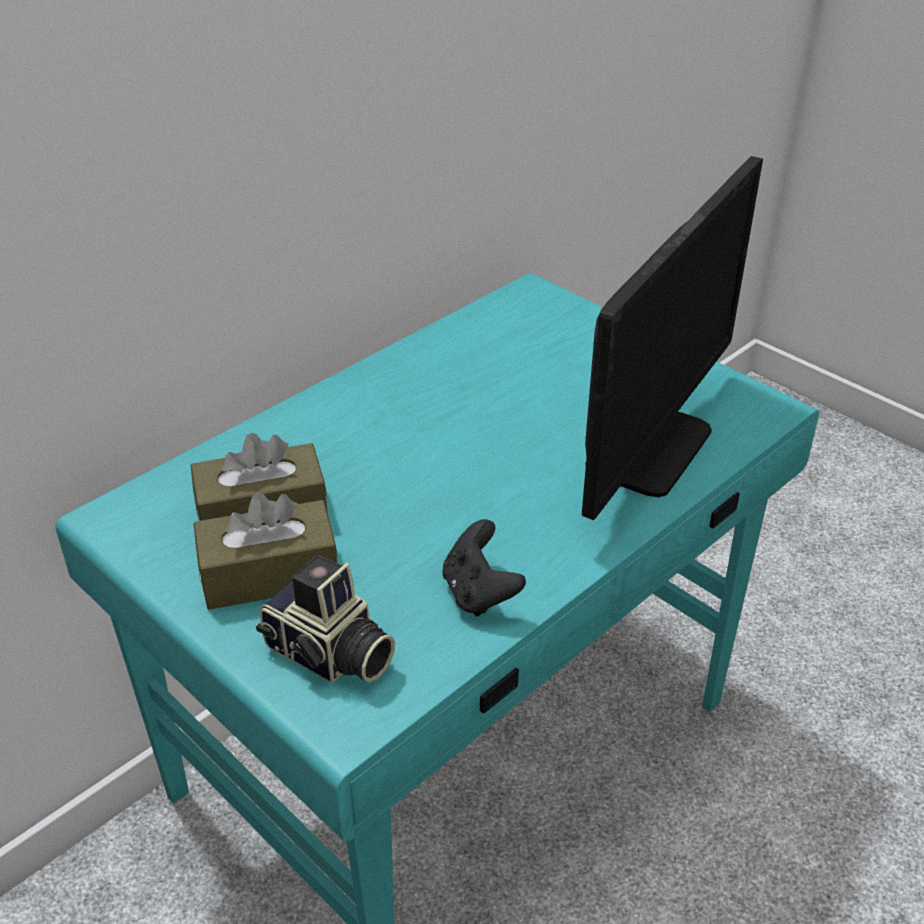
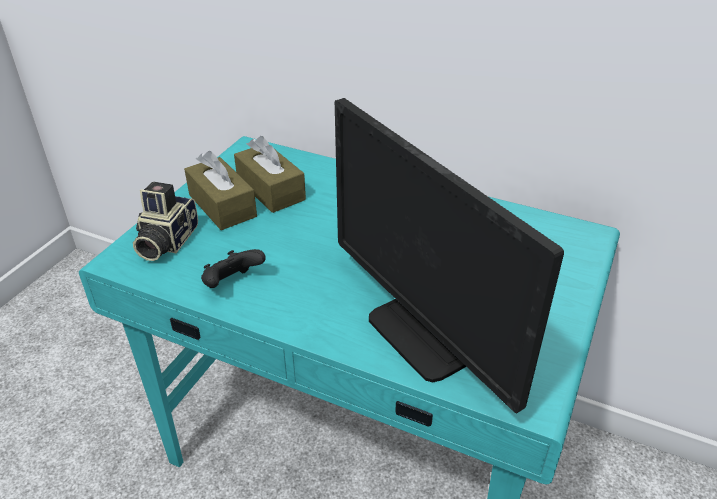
camera: 70 degrees right, 0 degrees up
(648, 448) = (424, 335): monitor -> monitor turned 45 degrees clockwise

